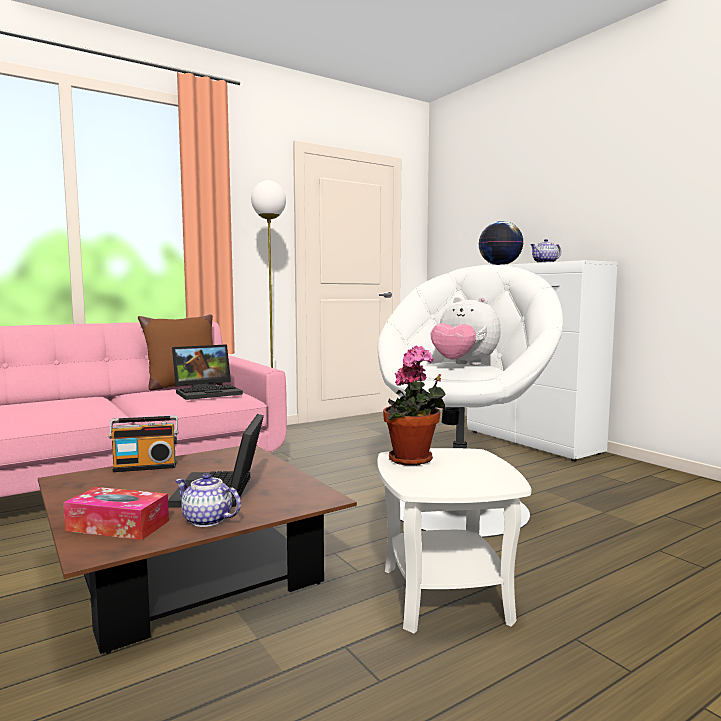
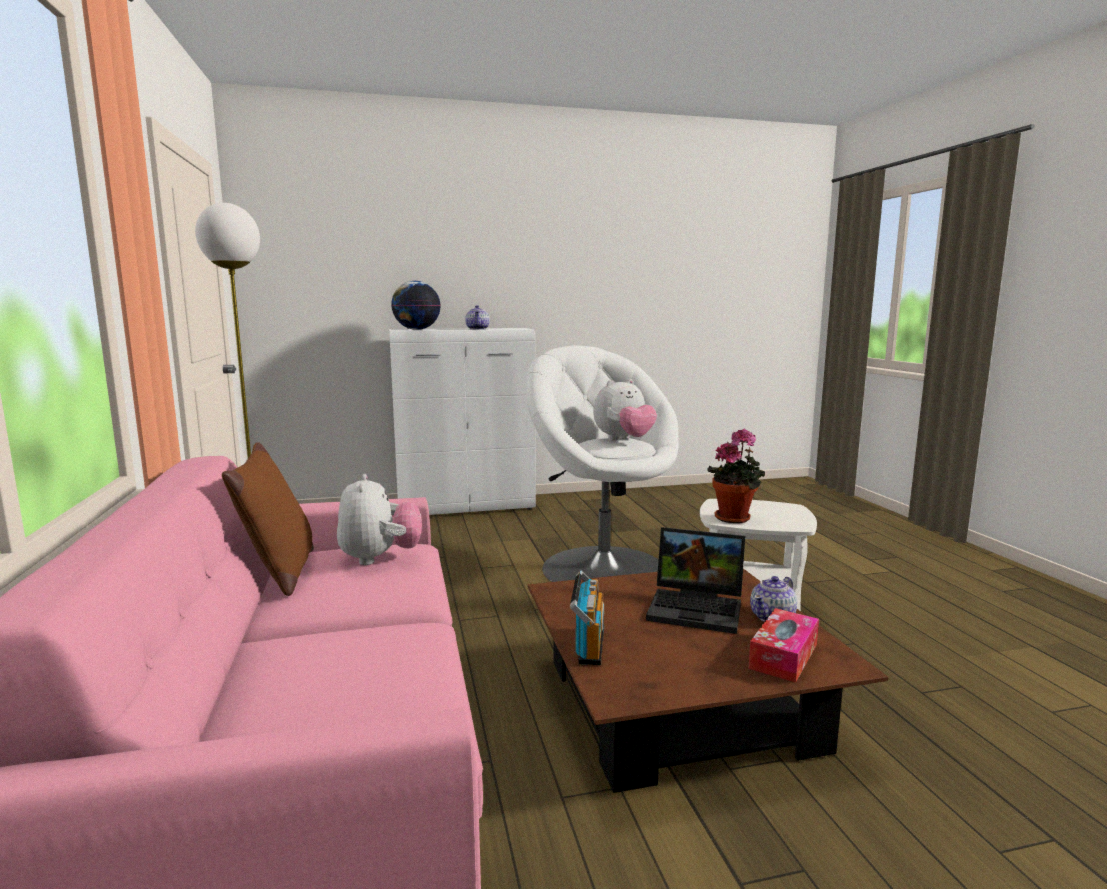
camera: 70 degrees left, 5 degrees up
(208, 392) = (380, 558): laptop -> plush toy

